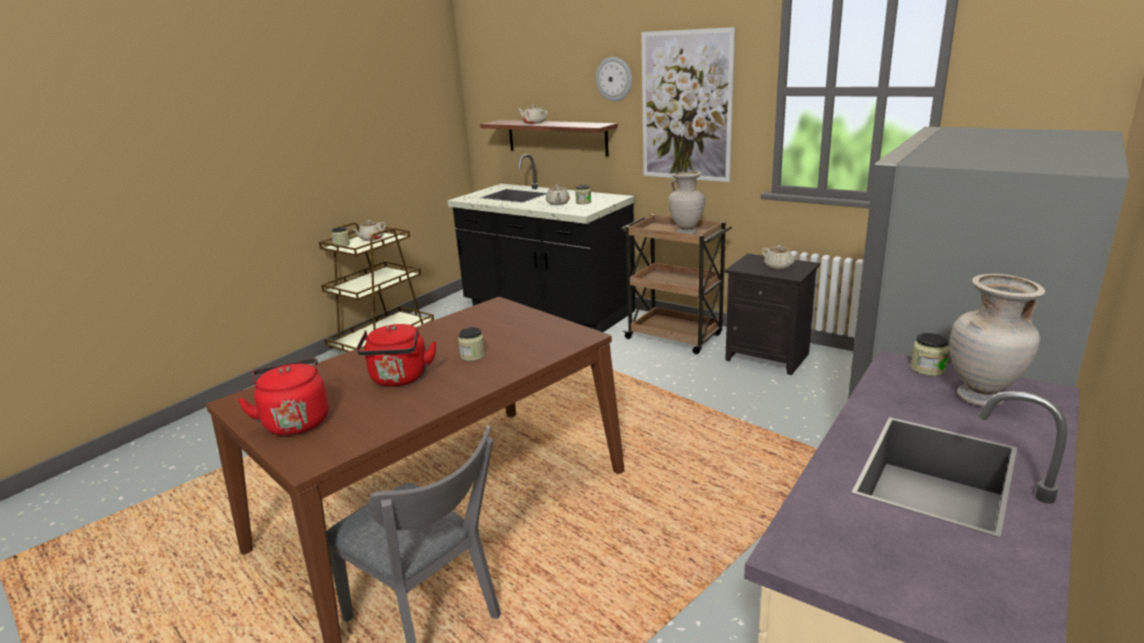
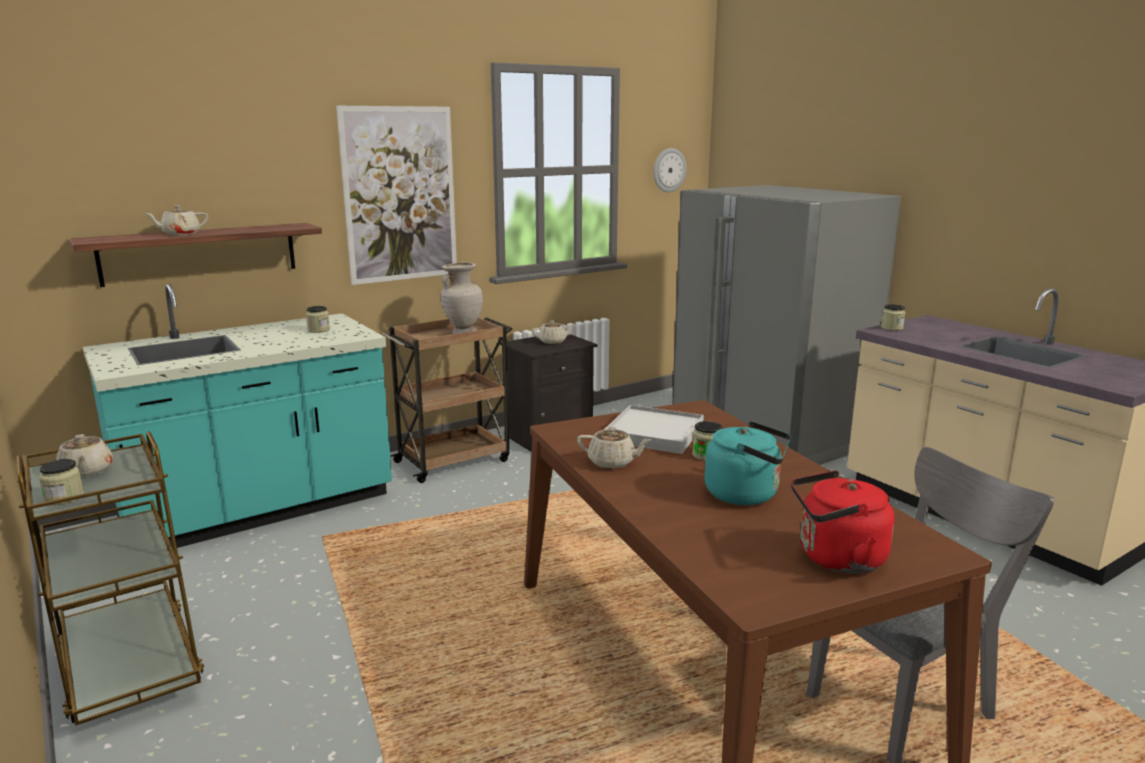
camera: 70 degrees left, 5 degrees down
(399, 379) = (746, 494): red kettle -> turquoise kettle
(508, 332) = (654, 434): none -> white tray
(547, 310) = (259, 509): black counter -> turquoise counter
(558, 203) = (294, 338): beige teapot -> beige teapot (612, 463)
(614, 79) = (297, 165): wall clock -> wall clock (669, 170)
(982, 399) = (936, 328): beige vase -> none

